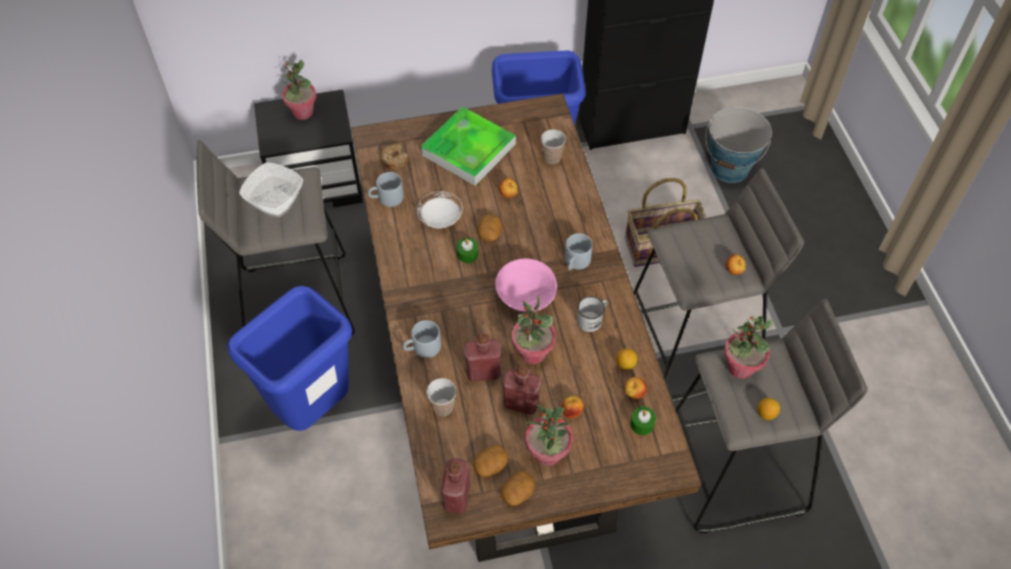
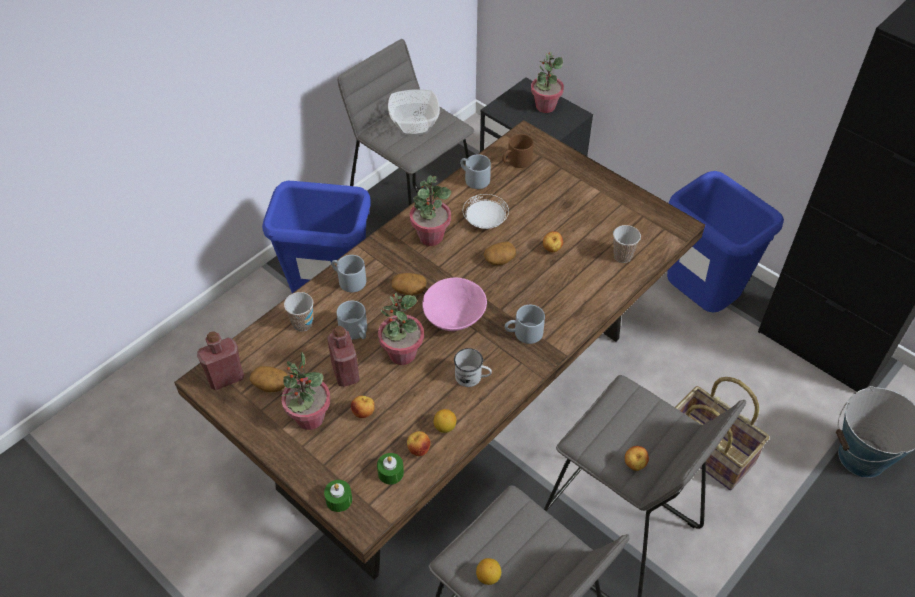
camera: 55 degrees right, 5 degrees down
(394, 160) = (516, 161): donut -> brown mug
(467, 254) = (465, 257): green candle -> green candle (339, 500)
(468, 149) = (574, 198): tray -> none
(483, 372) = (356, 331): red bottle -> grey mug
(517, 493) = (257, 417): potato -> potato (409, 290)
(740, 367) = (524, 527): potted plant -> potted plant (431, 236)

